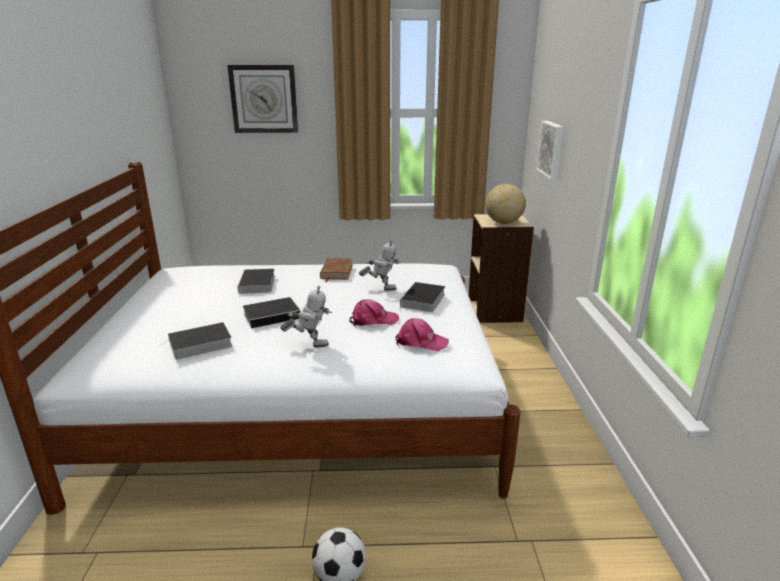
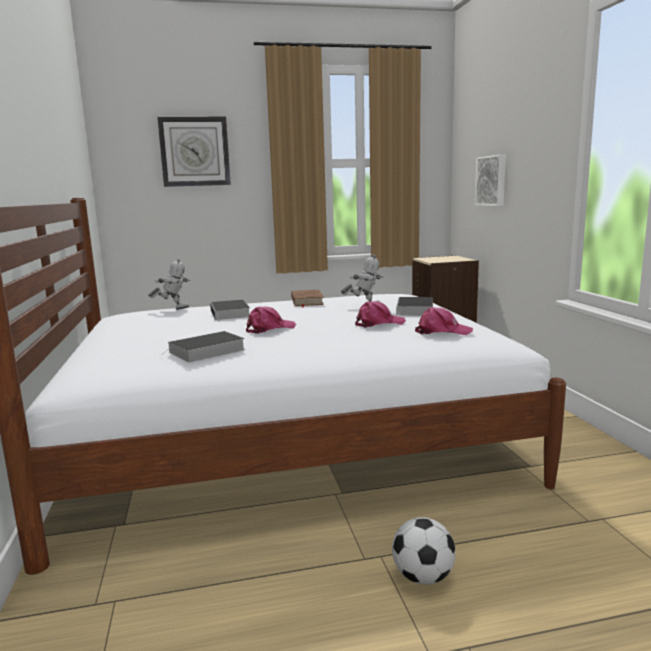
camera: 10 degrees left, 10 degrees down
(273, 315) = (269, 329): book -> pink cap
(309, 344) = (328, 341): toy robot -> toy robot (173, 309)
(503, 222) = (447, 260): globe -> none

